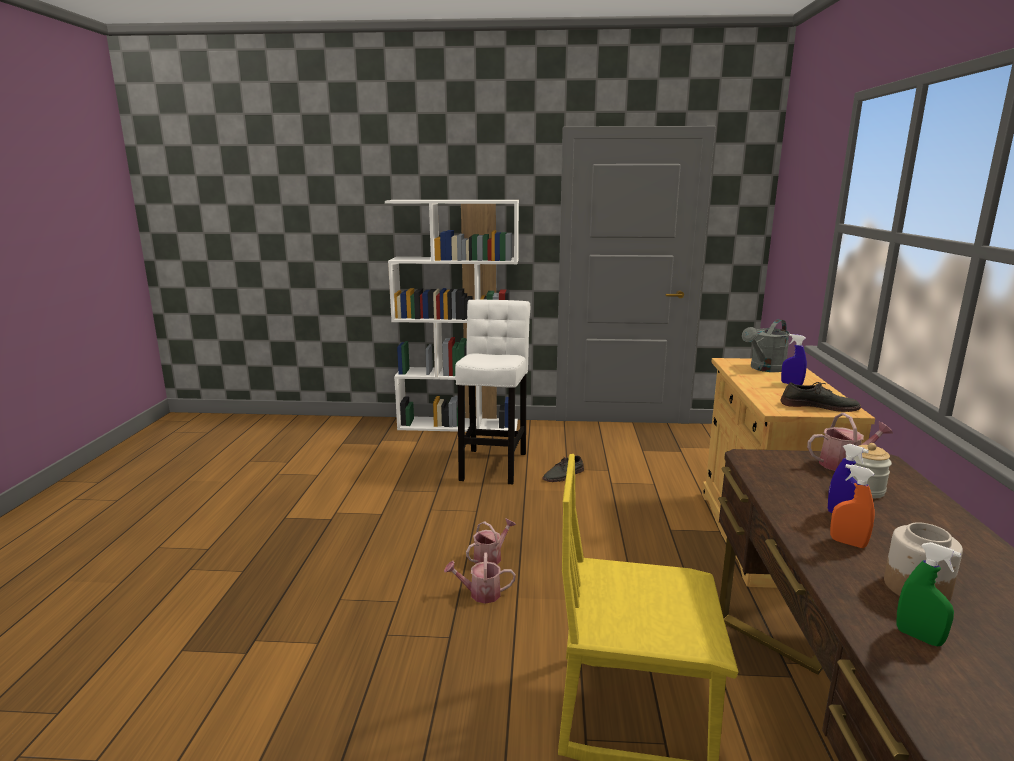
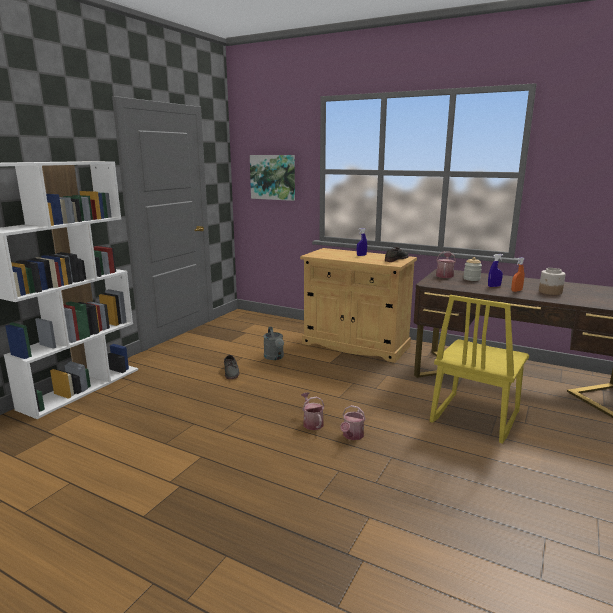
camera: 65 degrees left, 0 degrees up
(494, 464) = (179, 390): white stool -> none
(764, 369) = (332, 253): grey watering can -> grey watering can (275, 357)
(798, 232) = (273, 177): none -> picture
(919, 637) = (581, 299): green spray bottle -> none

